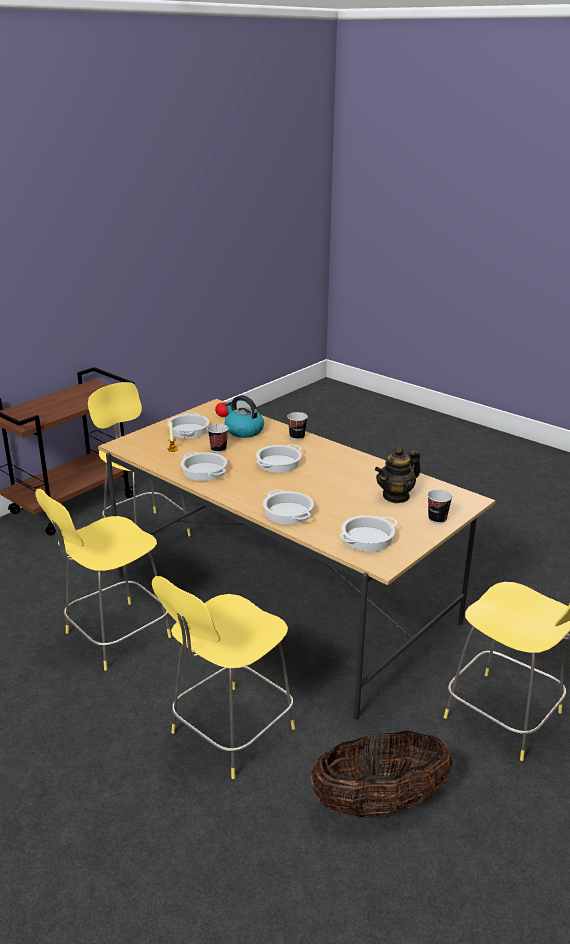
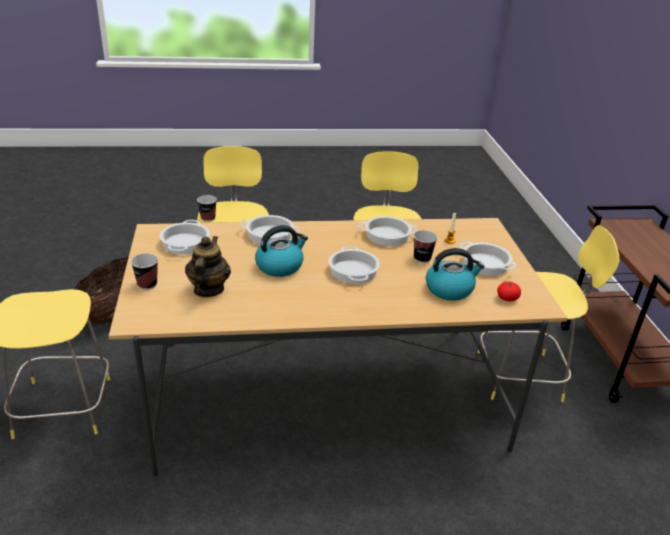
camera: 130 degrees right, 5 degrees up
(297, 437) = (396, 310): cup -> cup (208, 218)
(321, 488) = (280, 266): none -> kettle

